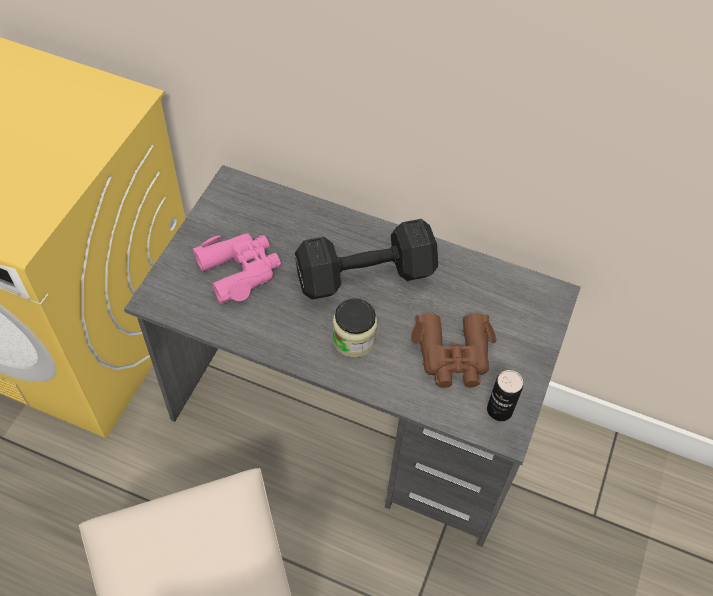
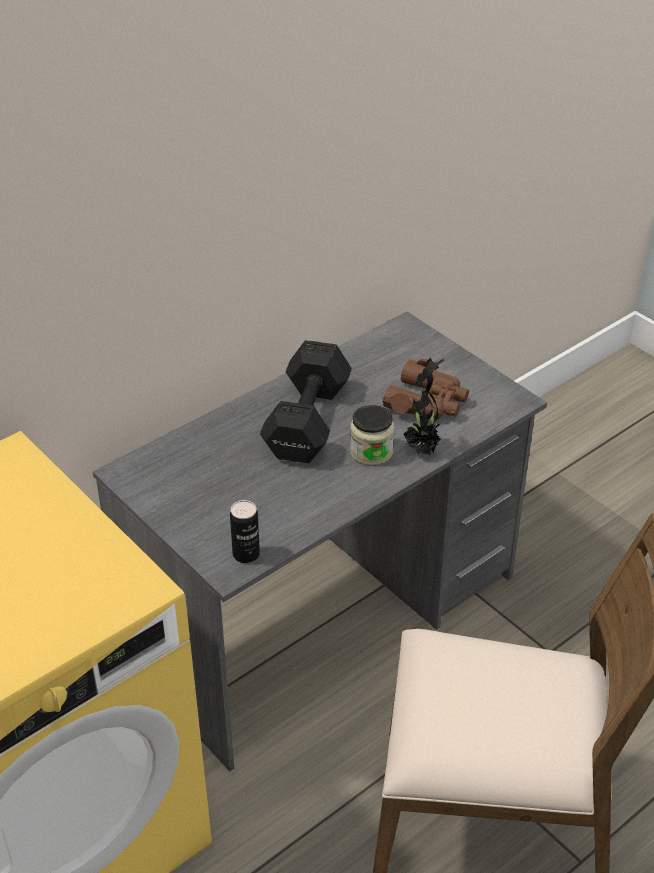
camera: 60 degrees left, 15 degrees down
(240, 270) = (239, 499): pink binoculars -> none
(380, 379) = (423, 450): none -> potted plant
(499, 410) = (494, 396): can -> can (246, 554)

